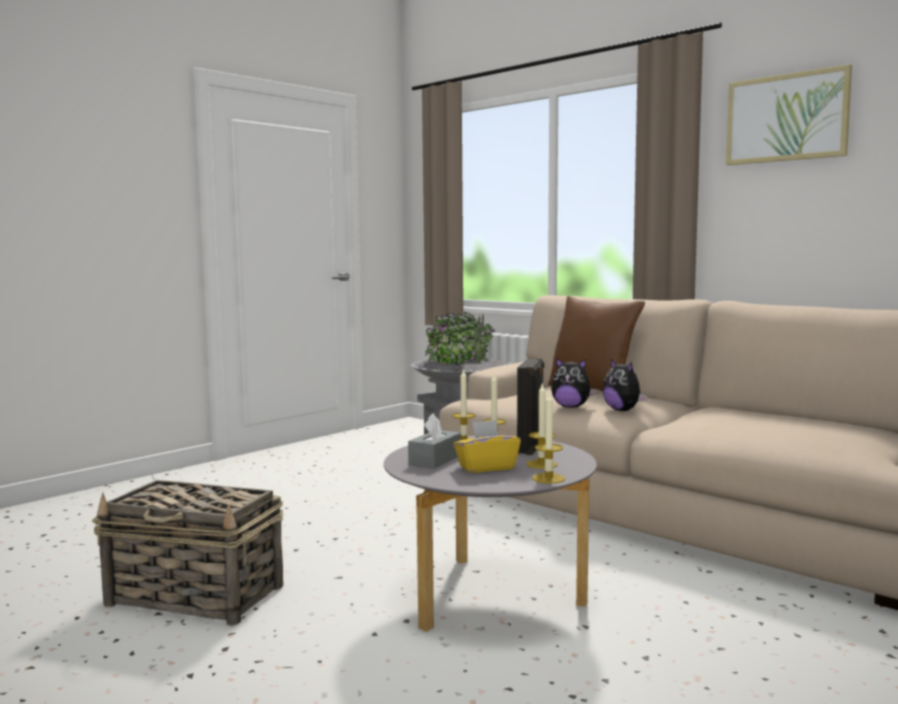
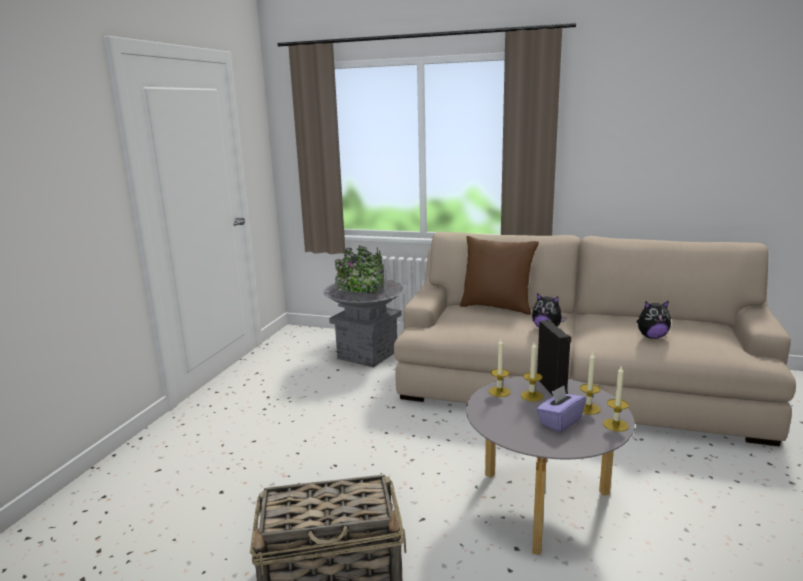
camera: 25 degrees left, 10 degrees up
(435, 460) = (513, 421): grey tissue box -> none
(486, 467) = (560, 422): yellow tissue box -> purple tissue box
(571, 407) = (509, 331): plush toy -> plush toy (651, 337)
(786, 118) = (618, 99): picture -> none

